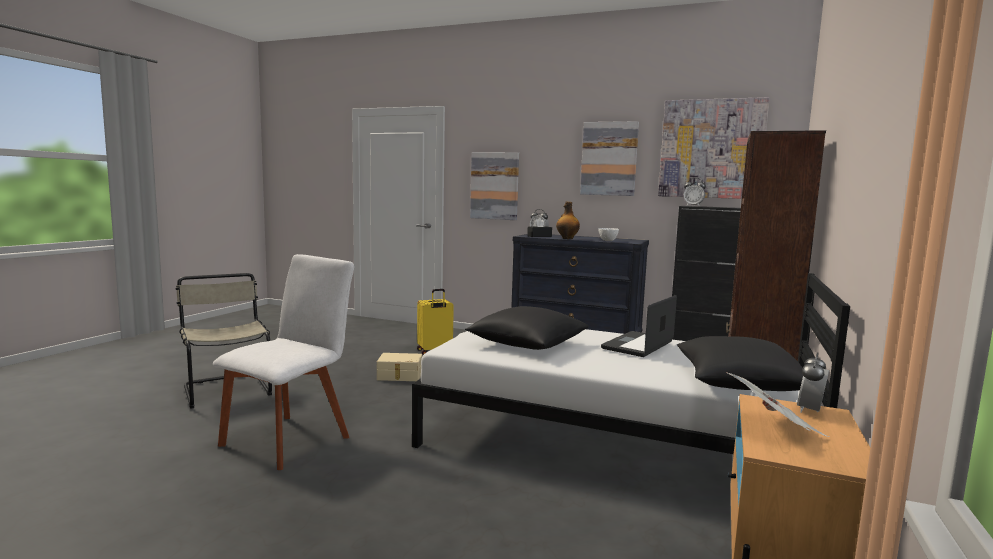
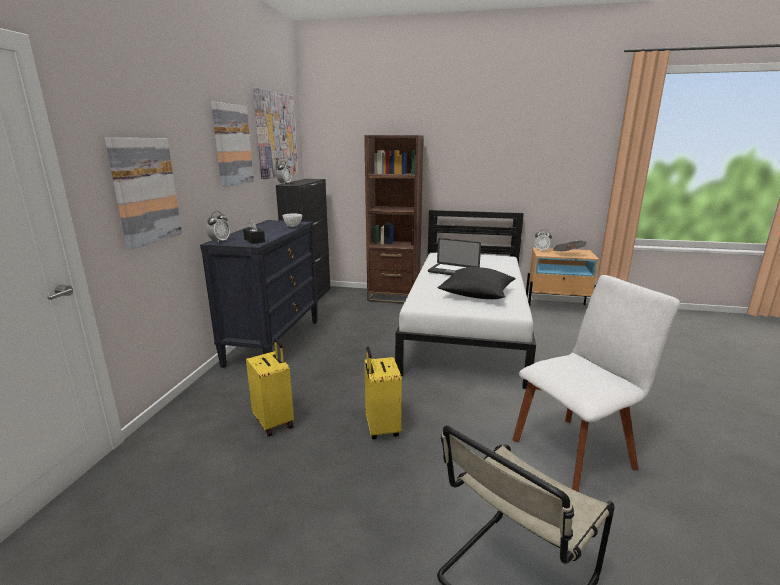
camera: 100 degrees left, 10 degrees up
(290, 438) = (576, 451): white chair -> white chair turned 135 degrees clockwise
(400, 376) = (381, 428): beige storage box -> yellow suitcase
(567, 238) = (277, 234): bottle -> none
(739, 383) = (498, 260): black pillow -> none

